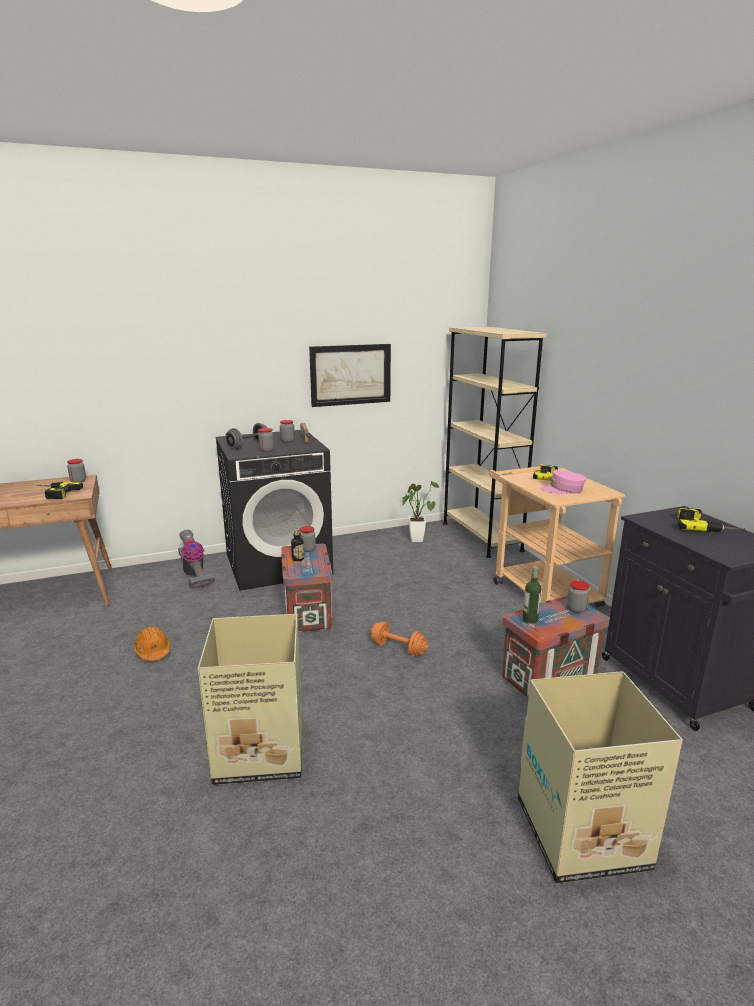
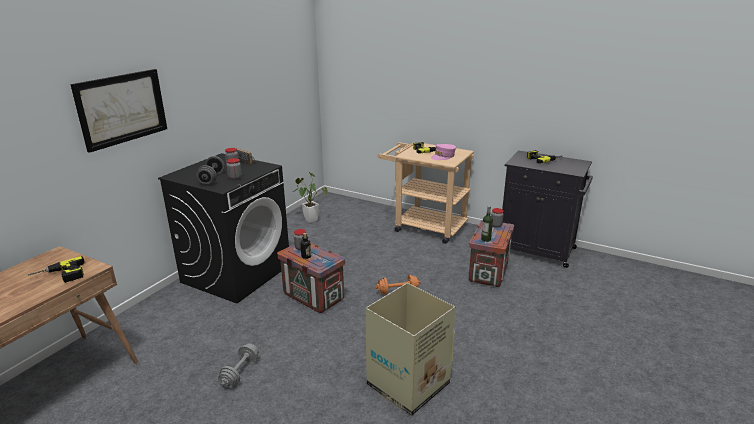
camera: 40 degrees left, 5 degrees up
(78, 481) = (57, 257): jar -> none
(153, 651) = (240, 373): orange hard hat -> grey dumbbell
(194, 575) = (179, 308): vacuum cleaner -> none
(350, 374) = (244, 99): picture -> picture (122, 108)
(481, 536) = (348, 204): beige bookcase -> none
(584, 834) = (583, 332): cardboard box -> none

